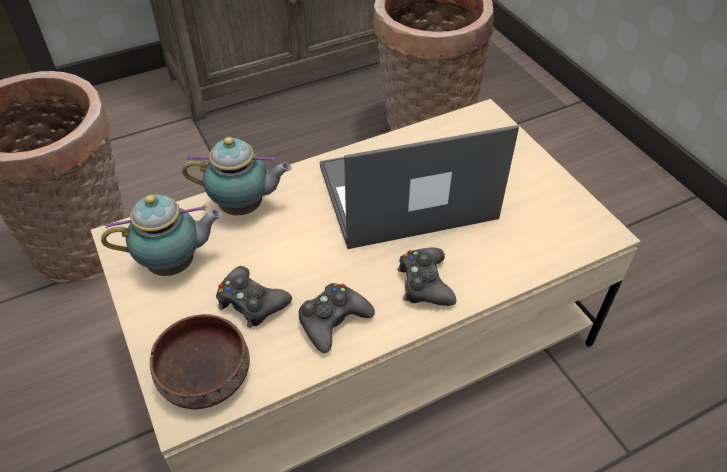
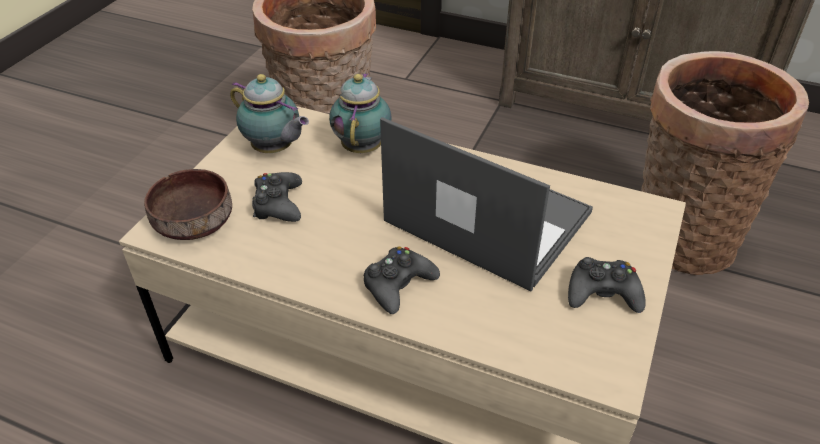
camera: 50 degrees right, 5 degrees down
(244, 207) = (363, 146): teapot -> teapot turned 135 degrees counterclockwise
(333, 321) = (303, 255): black game controller -> black game controller (603, 293)

